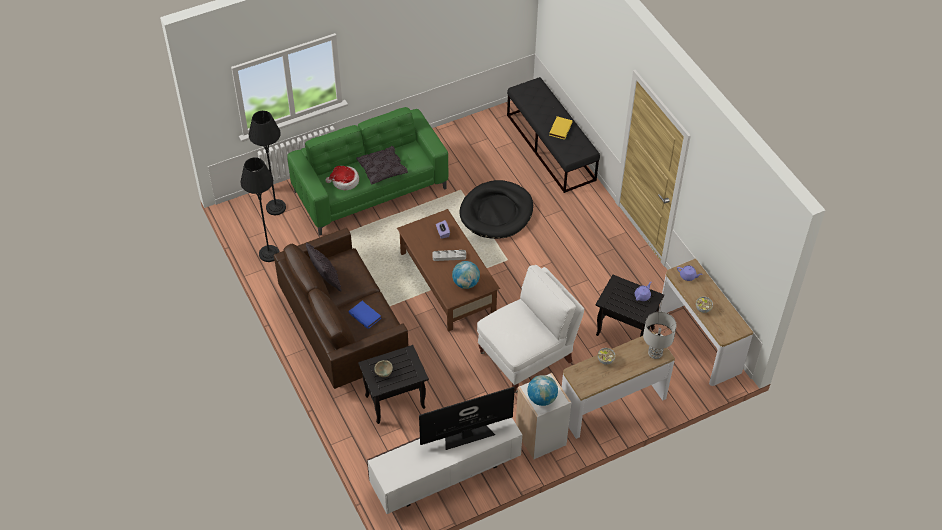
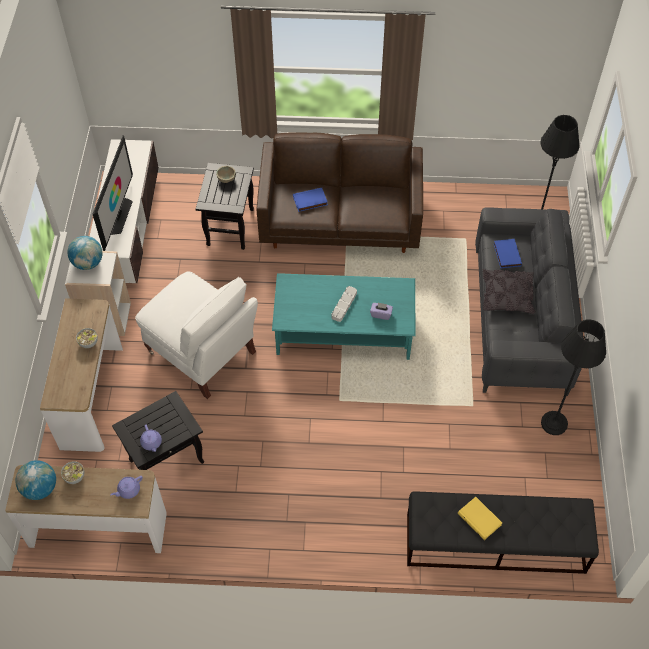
camera: 120 degrees right, 5 degrees up
(269, 254) = (473, 203): black floor lamp -> black floor lamp (554, 423)
(326, 279) = (377, 190): black pillow -> none
(344, 181) = (506, 255): hat -> blue book
(370, 189) = (520, 320): green sofa -> grey sofa
(446, 282) = (344, 330): brown coffee table -> turquoise coffee table
(466, 283) = (298, 303): globe -> globe (40, 488)
(496, 212) = (416, 425): black dog bed -> none
(527, 356) = (203, 353): white armchair -> white armchair turned 45 degrees counterclockwise
(655, 352) = (60, 393): white table lamp -> none

